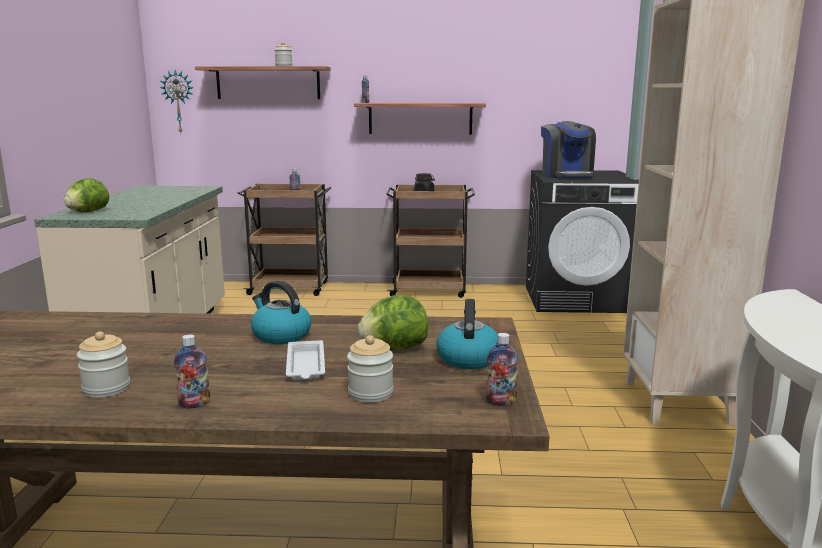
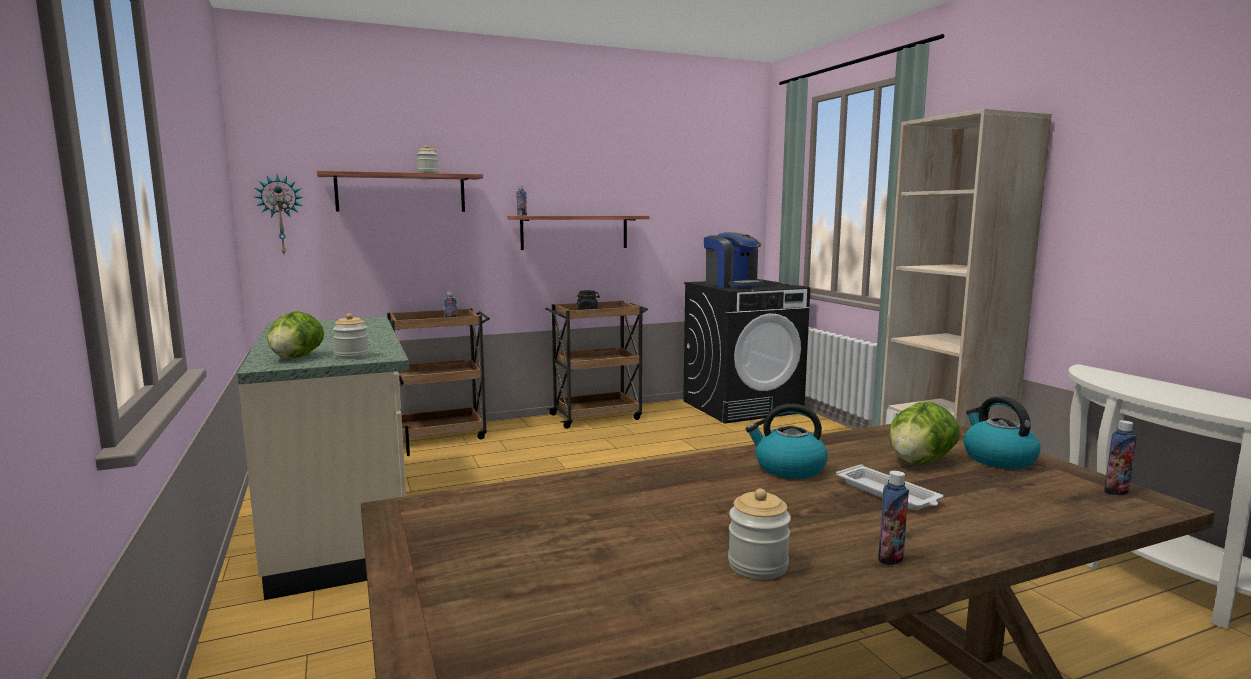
camera: 25 degrees left, 5 degrees down
(370, 393) = (1009, 507): jar -> jar (352, 356)

